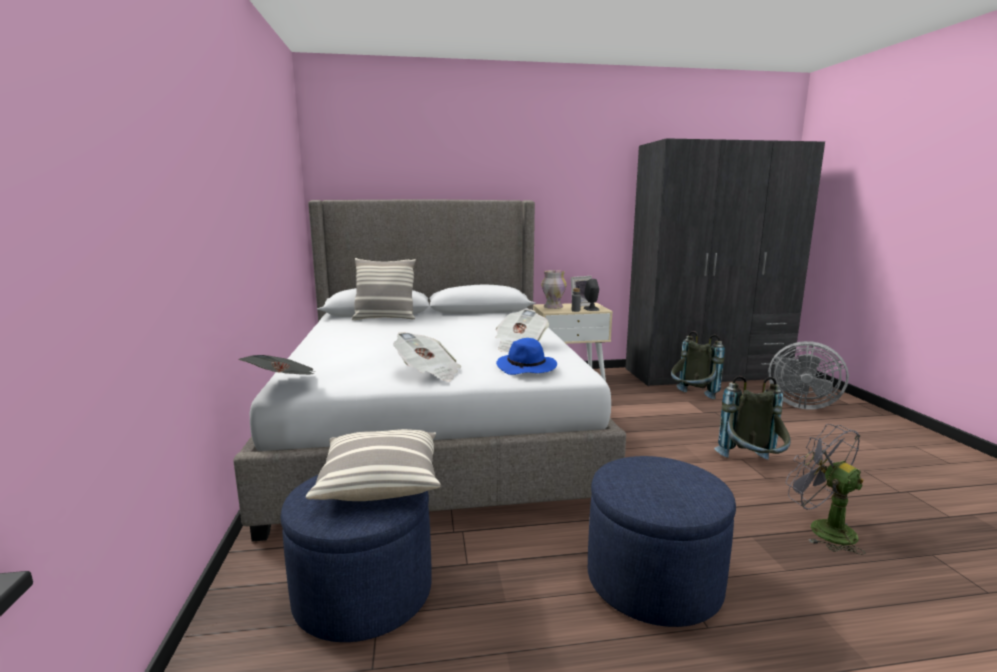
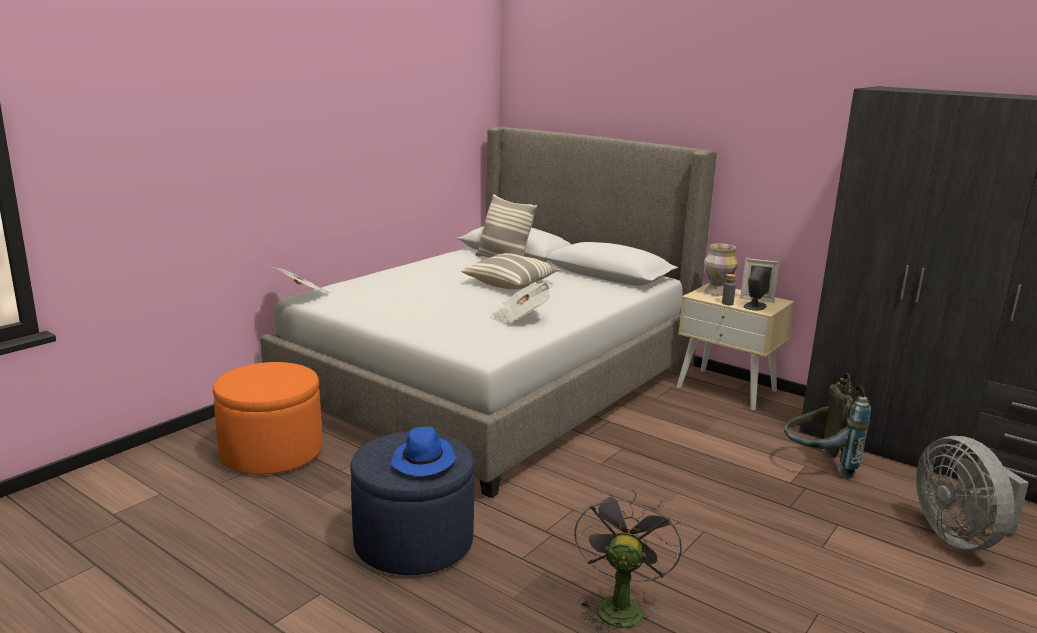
camera: 45 degrees right, 5 degrees up
(363, 593) = (271, 453): blue ottoman -> orange ottoman
(380, 482) = (286, 378): pillow -> pillow (511, 283)
(428, 373) = (393, 316): newspaper -> none
(527, 368) = (461, 336): blue hat -> blue hat (424, 462)
(752, 466) = (695, 541): grey backpack -> none

